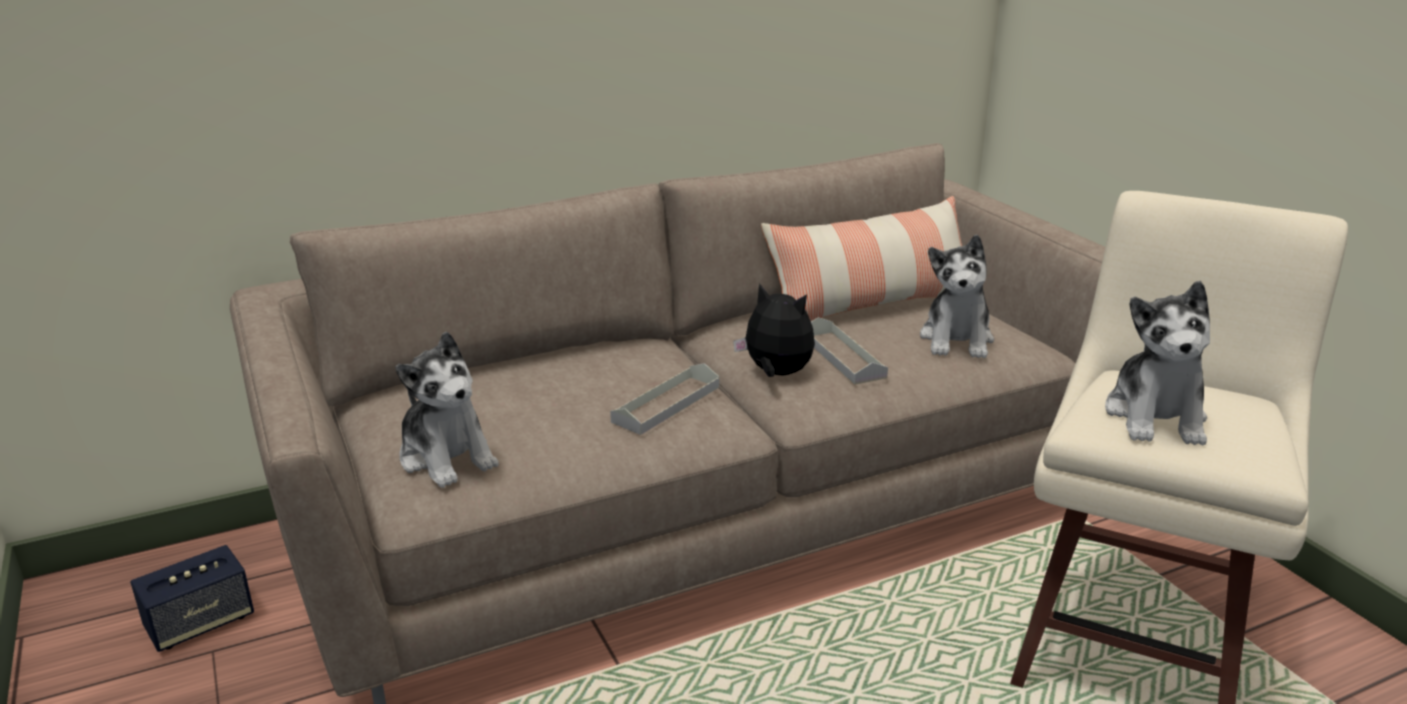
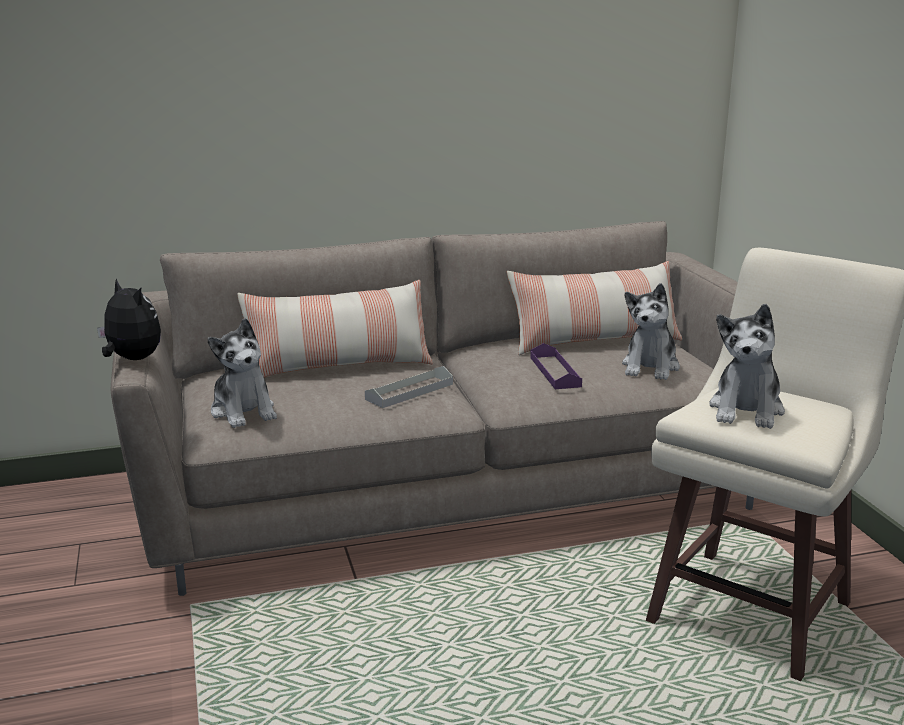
camera: 10 degrees right, 5 degrees down
(200, 623) = (75, 526): speaker -> none
(555, 371) = (338, 367): none -> pillow
(776, 374) = (500, 379): plush toy -> plush toy (132, 359)
(843, 357) = (555, 372): grey tray -> purple tray

